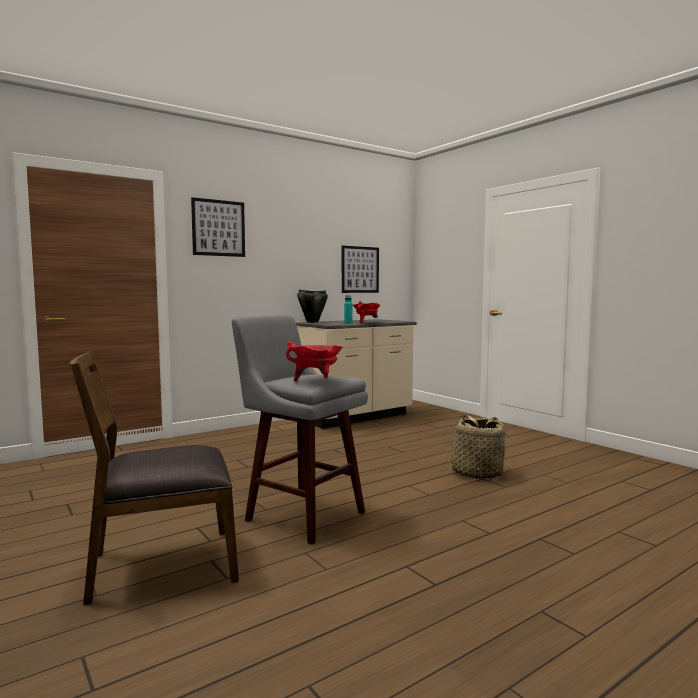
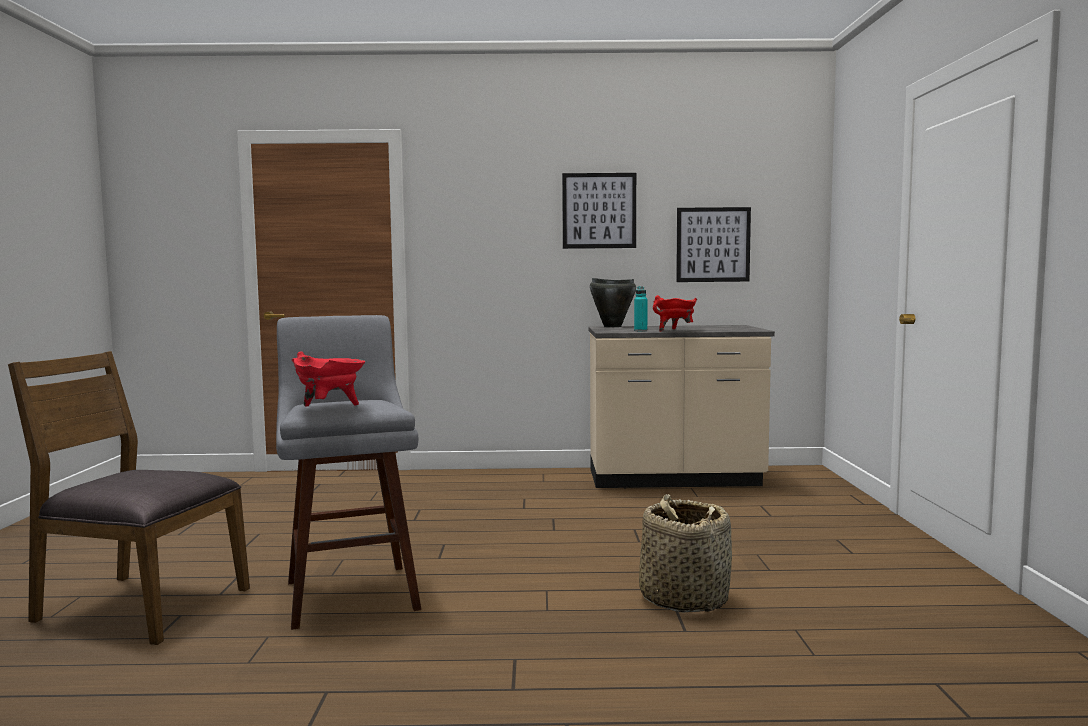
camera: 35 degrees right, 0 degrees up
(218, 228) = (475, 196): picture -> picture (599, 211)

